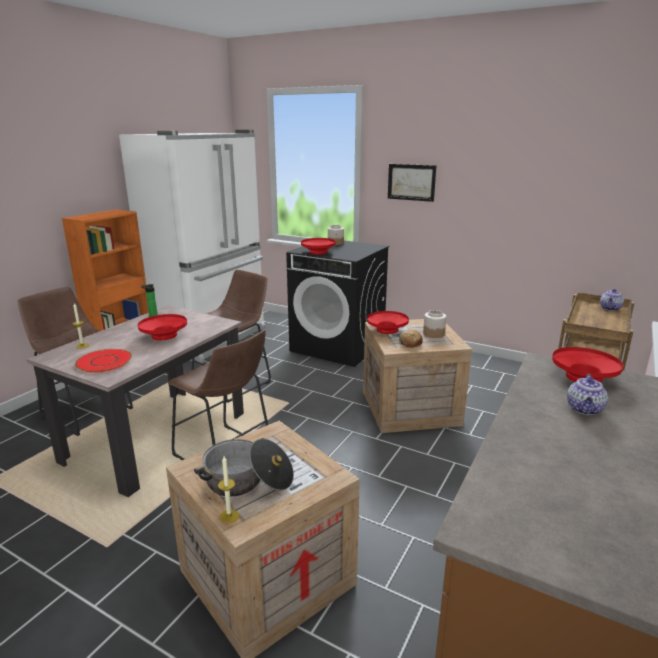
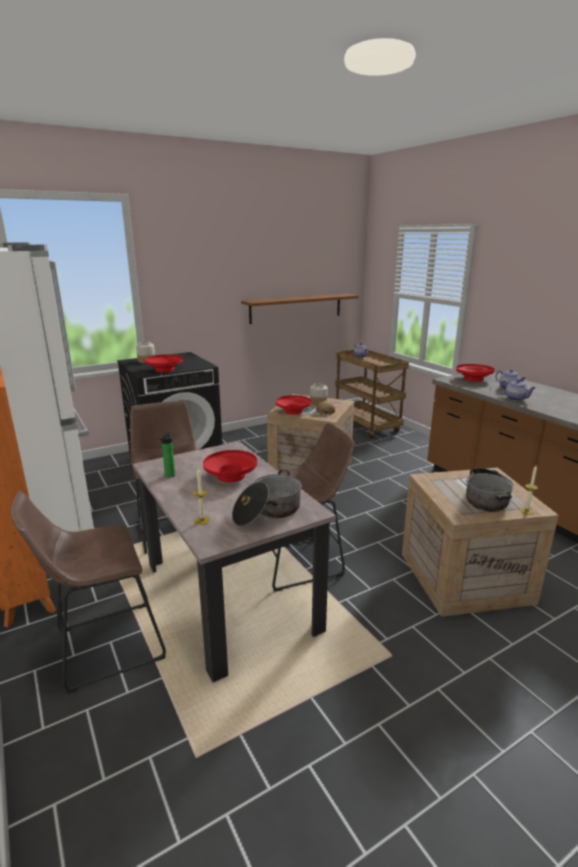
camera: 60 degrees left, 0 degrees up
(104, 362) = (267, 512): red plate -> cooking pot
(411, 182) = (192, 289): picture -> none
(526, 420) = (515, 399): none -> teapot
(545, 222) = (296, 308): none -> brown shelf

